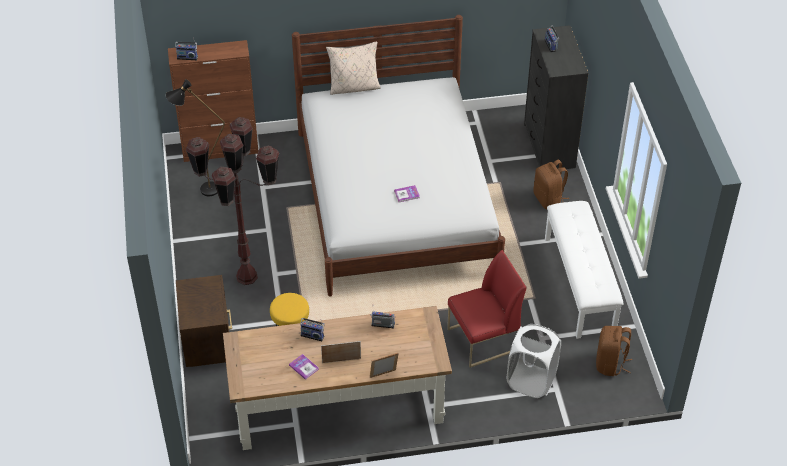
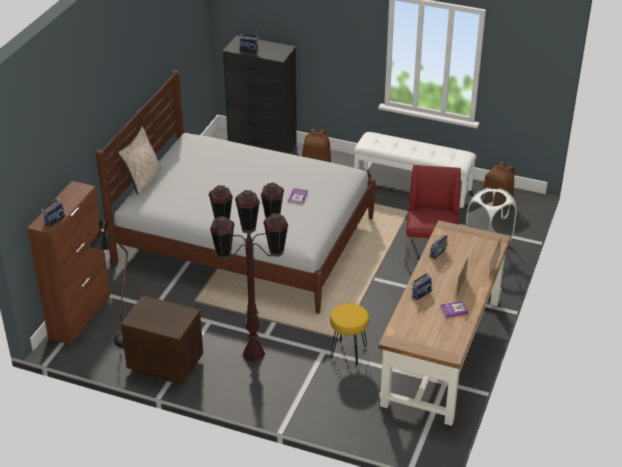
camera: 60 degrees left, 10 degrees down
(208, 342) = (311, 405): brown nightstand -> brown nightstand (165, 364)

